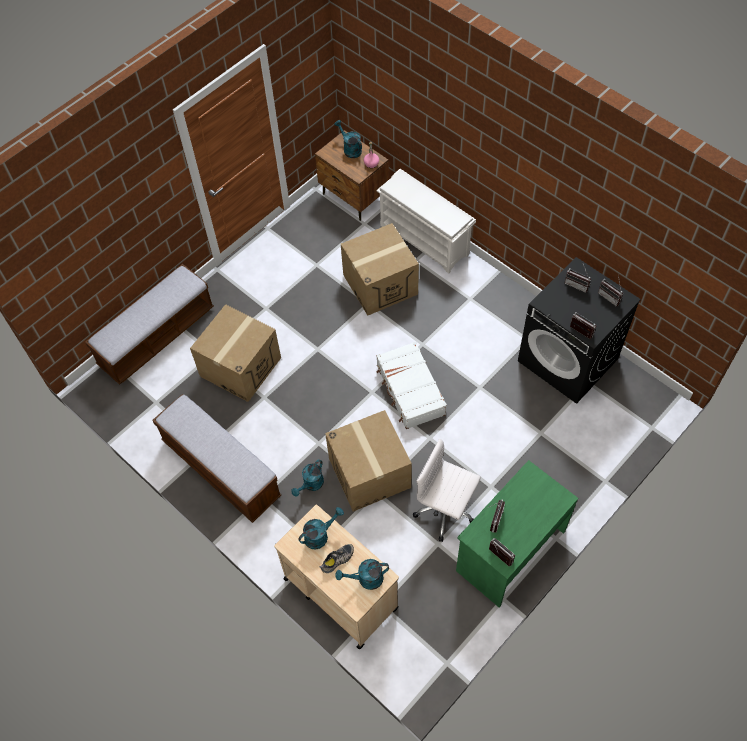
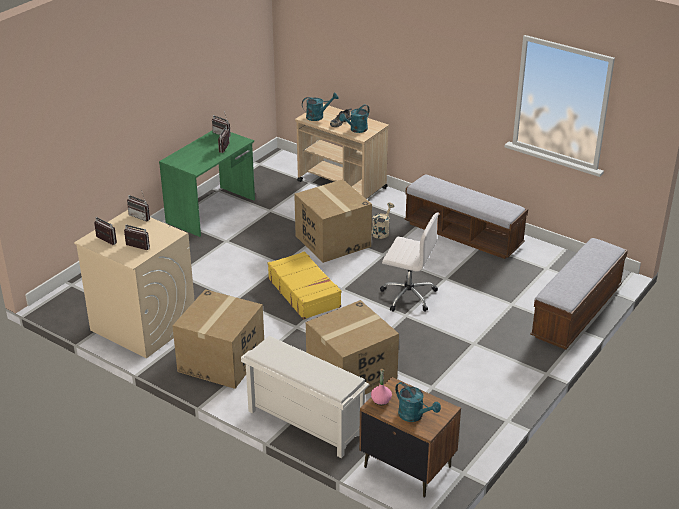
camera: 170 degrees right, 25 degrees down
(240, 366) = (478, 297): cardboard box -> cardboard box (221, 361)
(311, 485) = (381, 231): turquoise watering can -> beige watering can
(410, 390) = (304, 292): white suitcase -> yellow suitcase
(446, 510) = (264, 226): white office chair -> white office chair (407, 295)
(568, 360) = (142, 325): black washing machine -> beige washing machine

